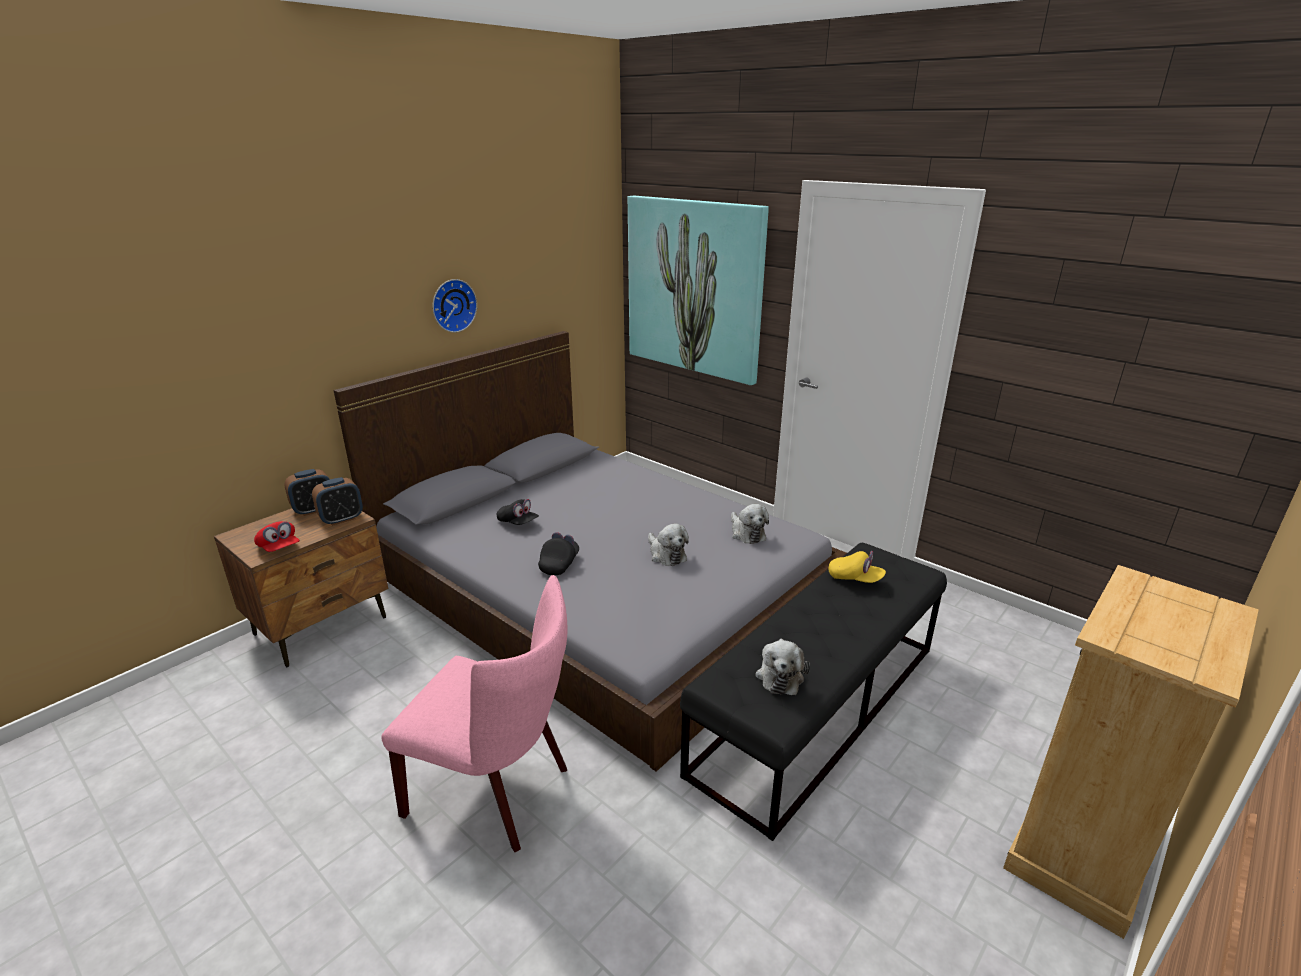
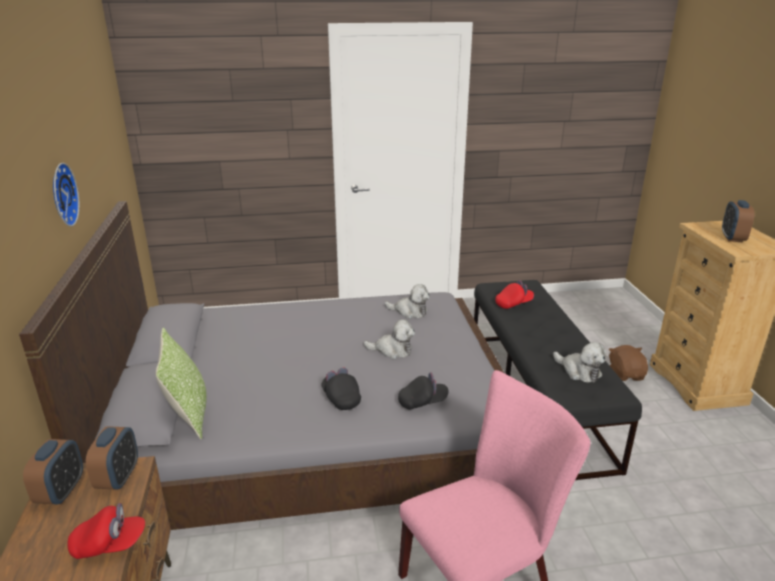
camera: 50 degrees left, 0 degrees up
(465, 516) = (188, 414): none -> pillow
(518, 522) = (246, 392): black cap -> black cap (422, 402)
(695, 287) = (226, 131): picture -> none
(855, 578) = (513, 303): yellow cap -> red cap
(982, 765) = (626, 375): none -> brown plush toy
(1155, 620) = (732, 238): none -> alarm clock

